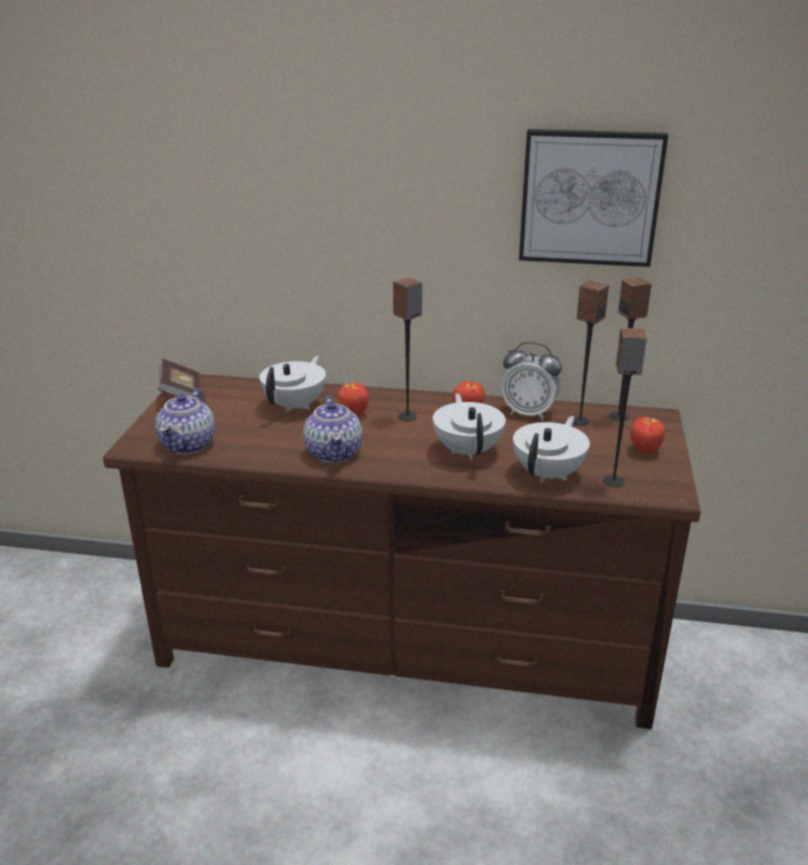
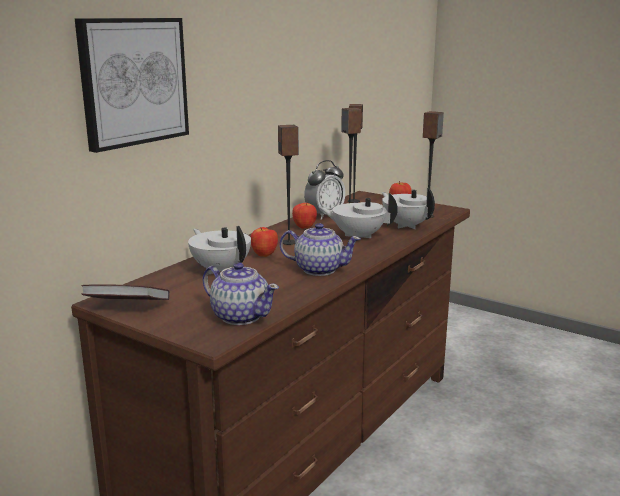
camera: 65 degrees left, 10 degrees down
(589, 197) = (313, 57): picture -> picture (133, 81)

